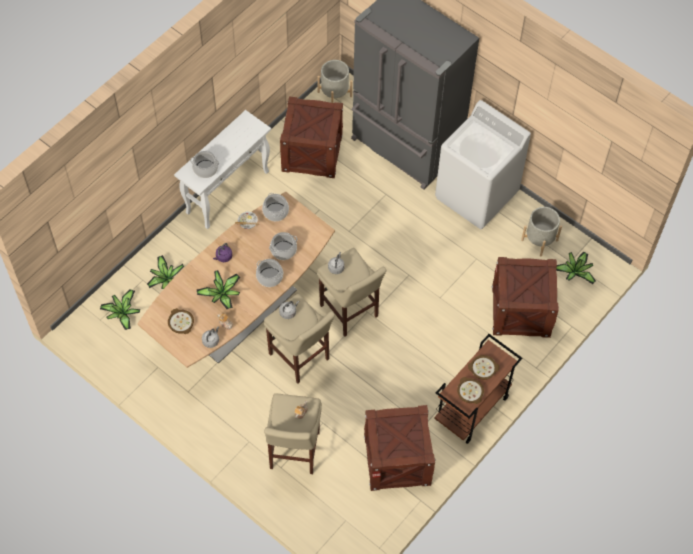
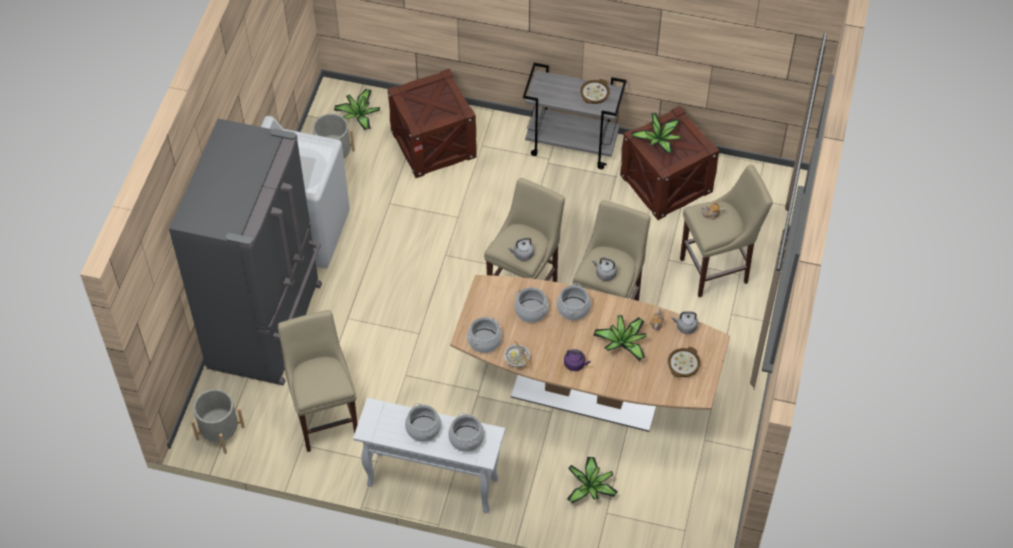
camera: 115 degrees left, 5 degrees down
(122, 313) = (662, 511): potted plant -> potted plant (659, 140)
(228, 149) = (423, 428): none -> cooking pot
(312, 153) = (325, 418): crate -> beige stool
(471, 409) = (573, 145): brown cart -> grey cart
(483, 369) = (562, 93): bowl -> none

